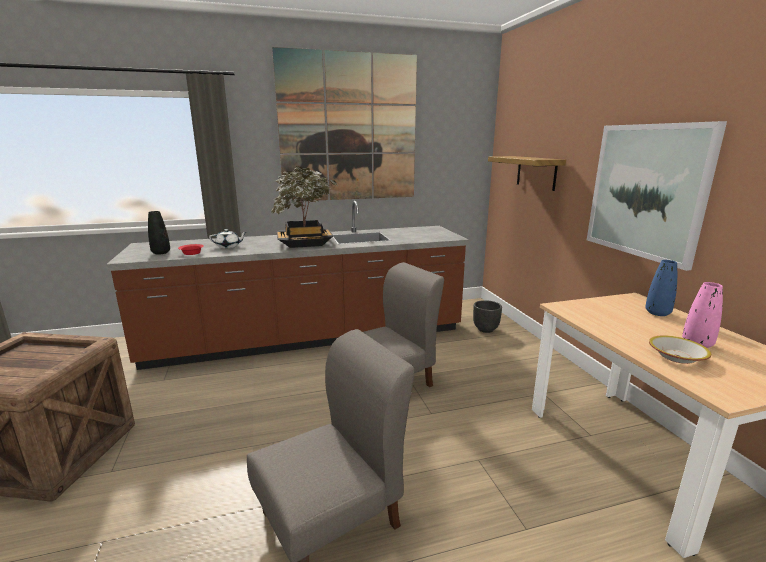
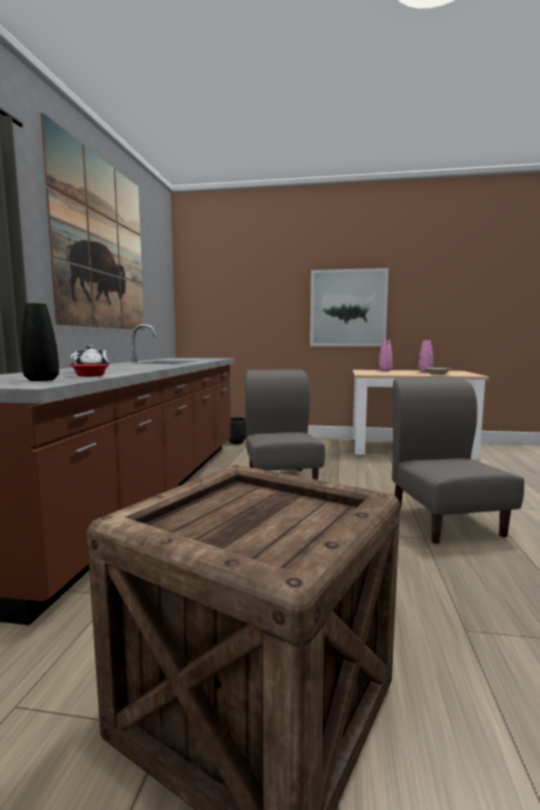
camera: 65 degrees left, 10 degrees down
(305, 243) = (149, 365): potted plant -> none
(536, 172) = (242, 306): shelf -> none
(657, 313) = (385, 370): blue vase -> pink vase

